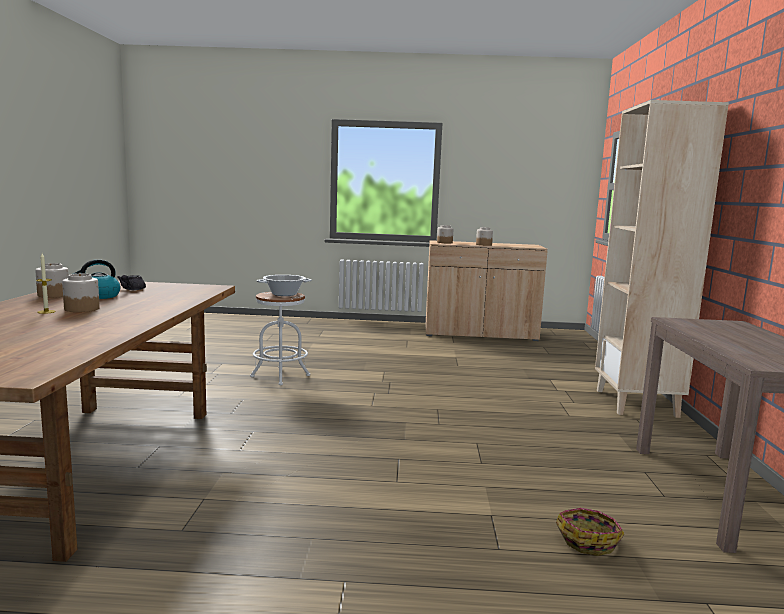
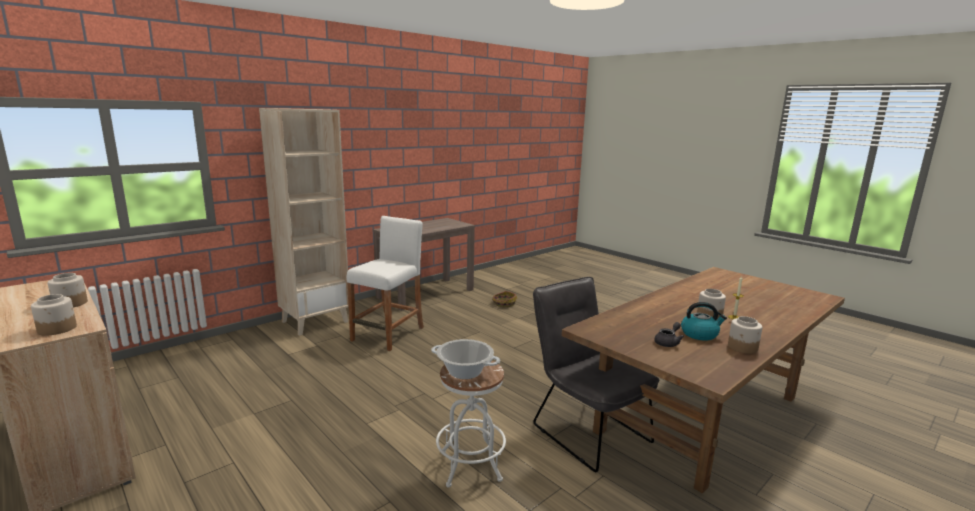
camera: 135 degrees left, 5 degrees up
(214, 414) = (585, 429): none -> grey chair
(548, 419) = (388, 334): none -> white stool

